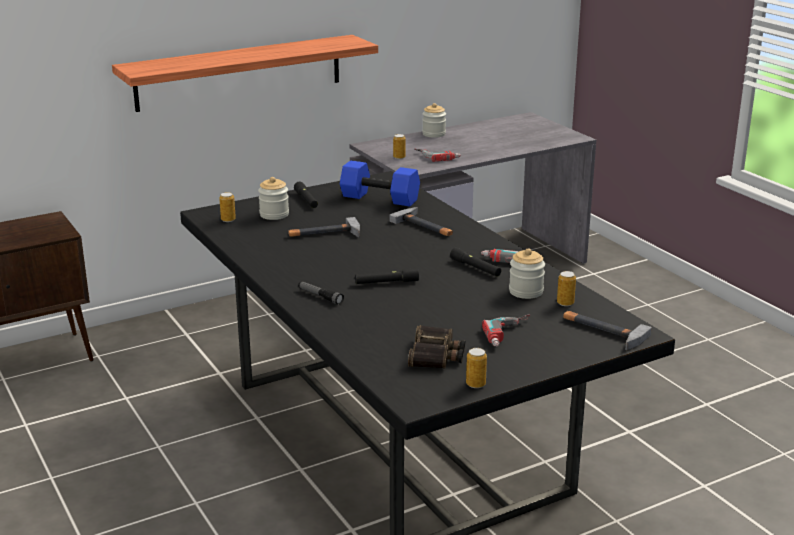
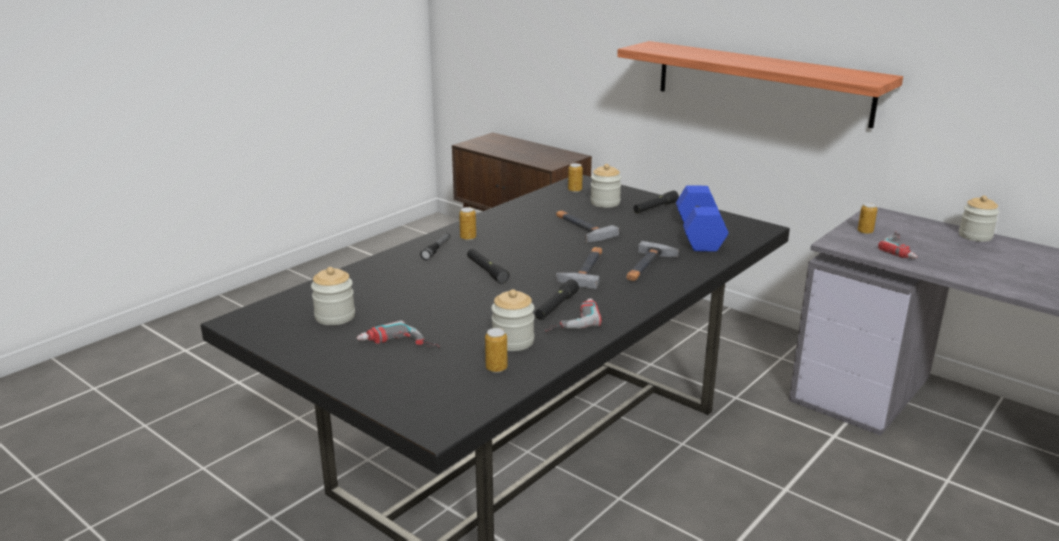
camera: 70 degrees right, 0 degrees up
(436, 355) = (335, 316): binoculars -> jar
(475, 384) = (279, 343): can -> can (468, 238)
(601, 331) = (432, 399): hammer -> hammer (585, 269)

